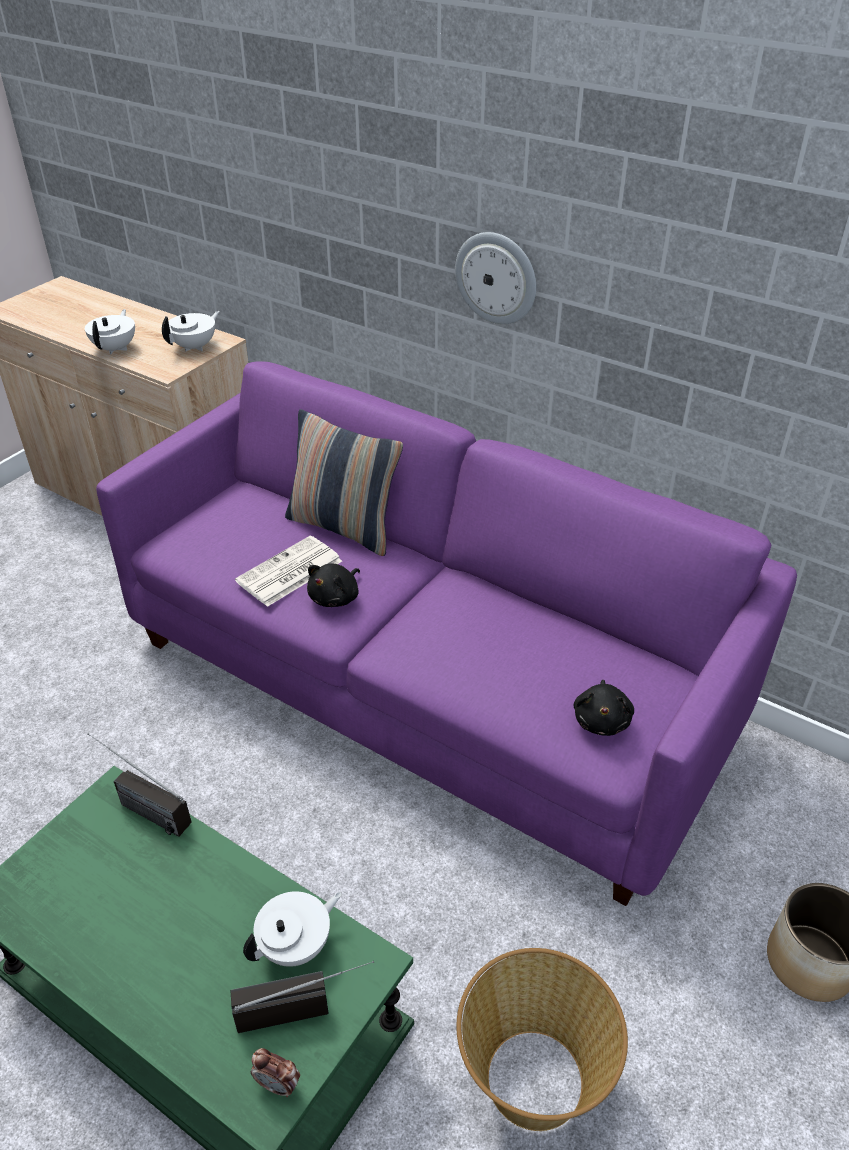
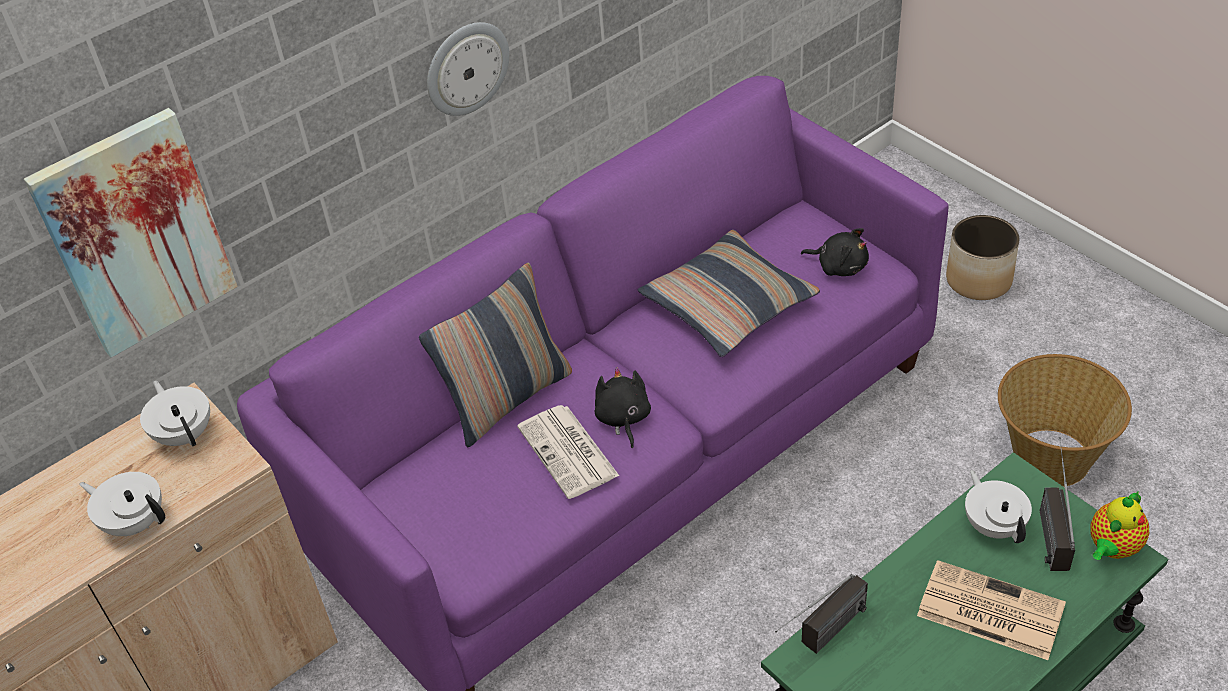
camera: 70 degrees left, 5 degrees up
(177, 950) = (988, 610): none -> newspaper
(240, 202) = (135, 233): none -> picture
(278, 1084) = (1112, 548): alarm clock -> teapot
(336, 597) = (623, 418): black plush toy -> black plush toy turned 150 degrees counterclockwise
(504, 640) = (728, 305): none -> pillow

